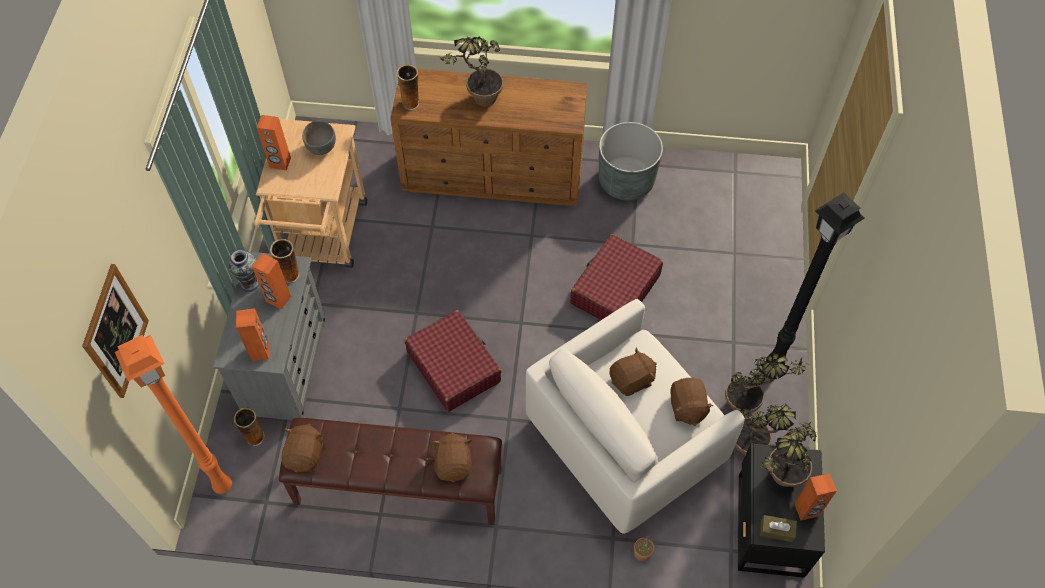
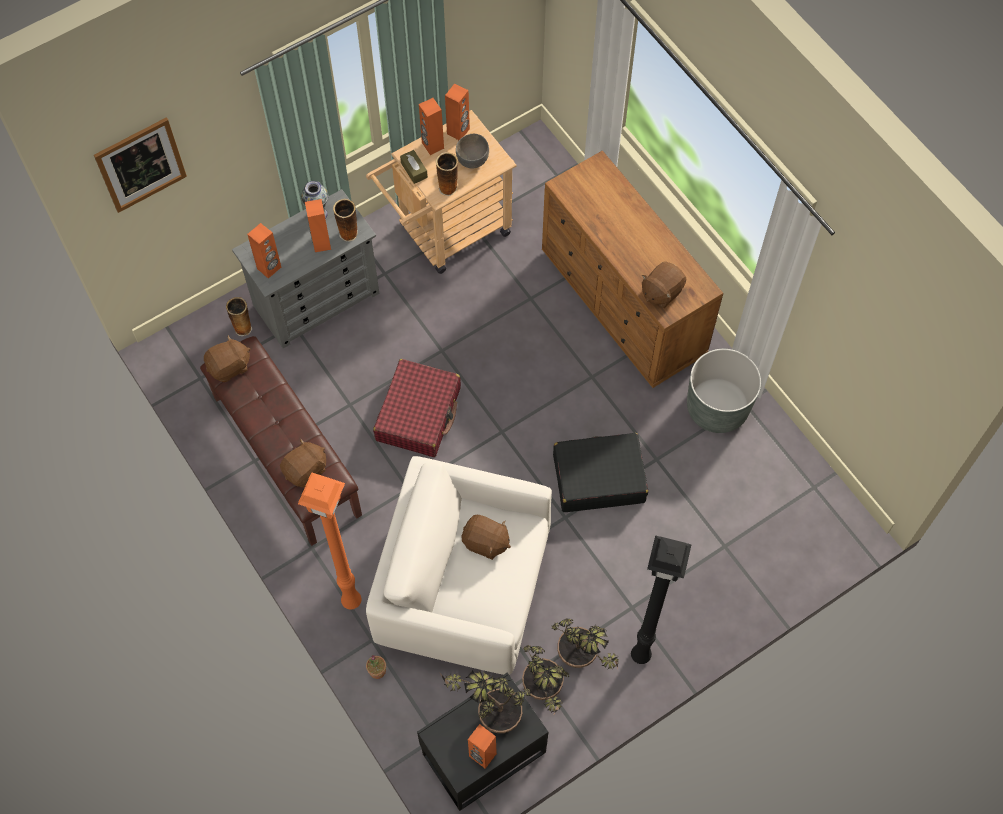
camera: 50 degrees right, 5 degrees up
(223, 484) = (191, 339): orange floor lamp -> orange floor lamp (353, 600)
(287, 139) = (458, 131): none -> orange speaker
(411, 103) = (573, 185): vase -> vase (448, 188)
(478, 102) = (621, 230): potted plant -> none
(614, 289) = (598, 478): red suitcase -> black suitcase
(687, 407) = (497, 601): brown plush toy -> brown plush toy (661, 291)
(776, 530) = (444, 744): brown tissue box -> brown tissue box (414, 170)

